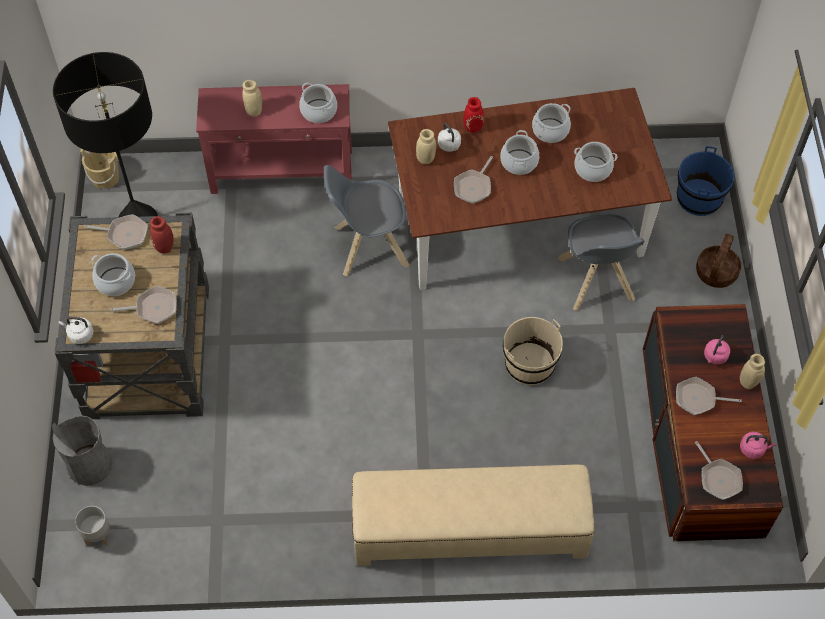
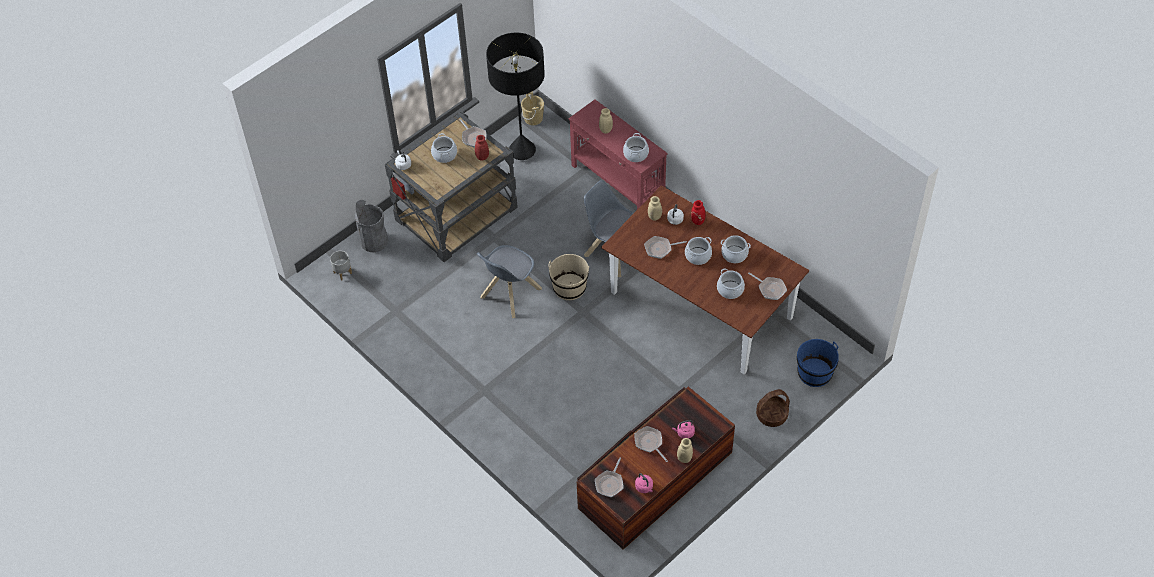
camera: 50 degrees right, 5 degrees down
(153, 308) = (445, 179): frying pan -> frying pan (770, 289)
(468, 529) = (493, 415): beige bench -> none
(529, 364) = (617, 372): beige bucket -> beige bucket (569, 287)
(596, 281) = (703, 364): grey chair -> grey chair (509, 294)

